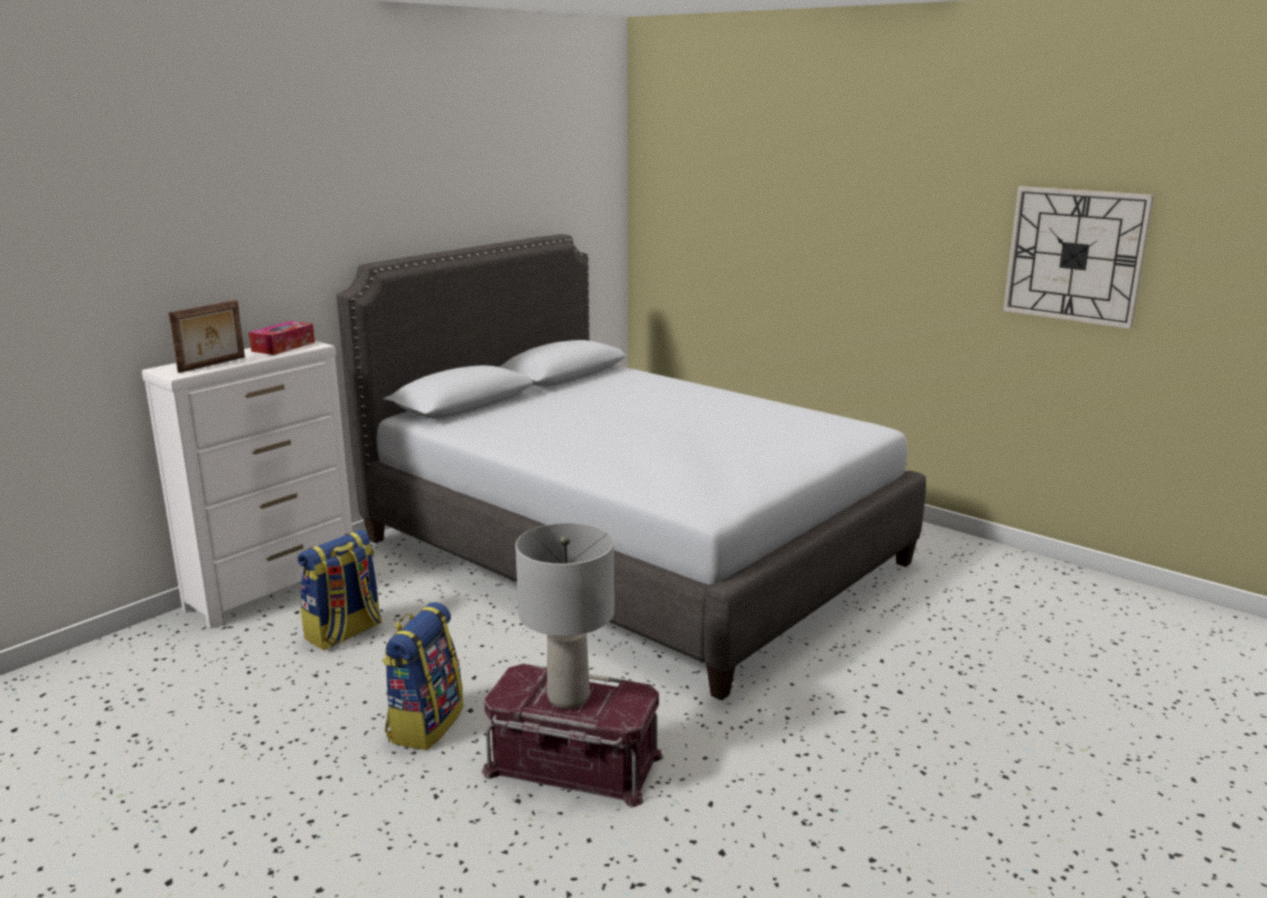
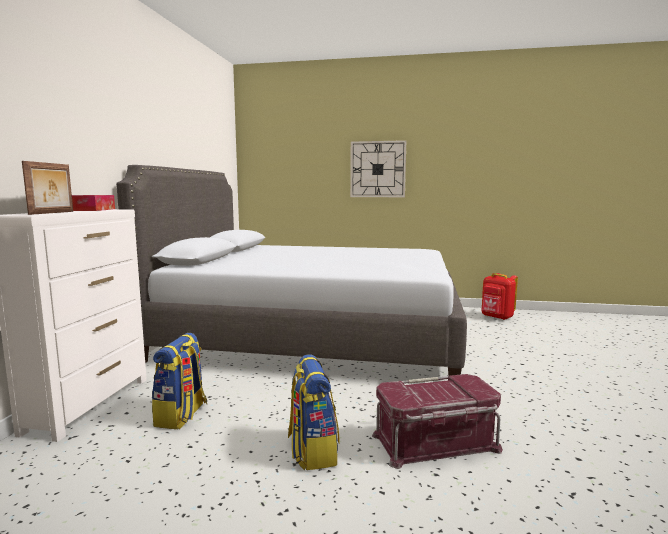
camera: 30 degrees left, 10 degrees down
(567, 698) = (436, 392): grey table lamp -> none
(1026, 584) = (497, 317): none -> red backpack
(1075, 255) = (488, 165): wall clock -> wall clock (377, 169)

